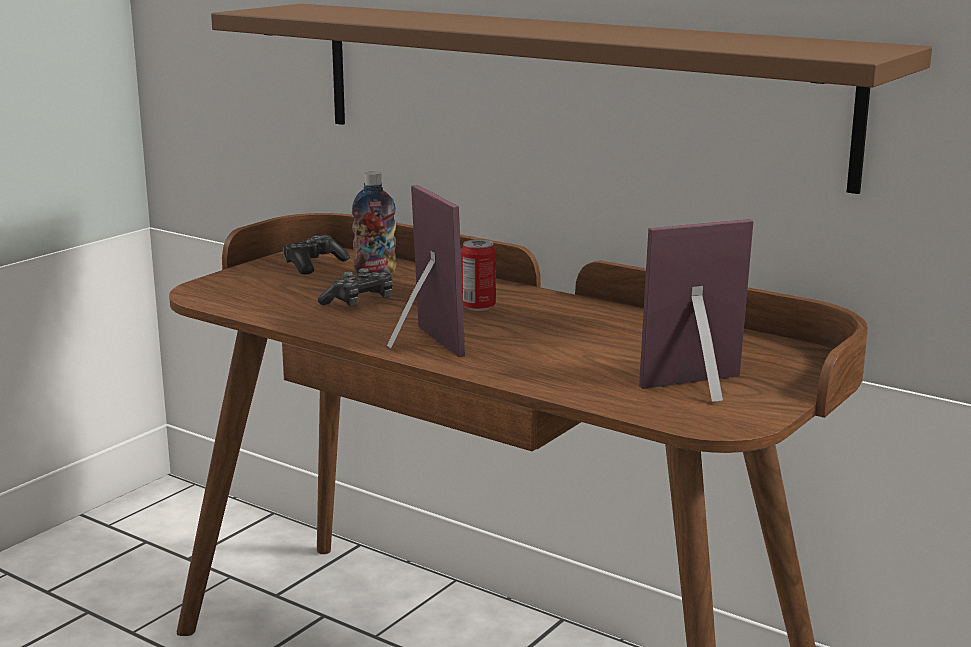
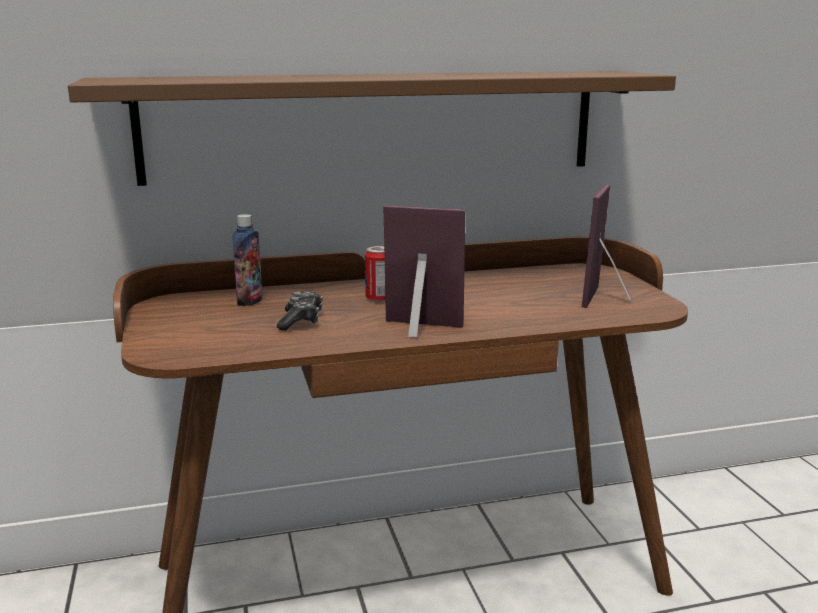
camera: 50 degrees left, 0 degrees up
(314, 265) = (188, 310): game controller -> none

